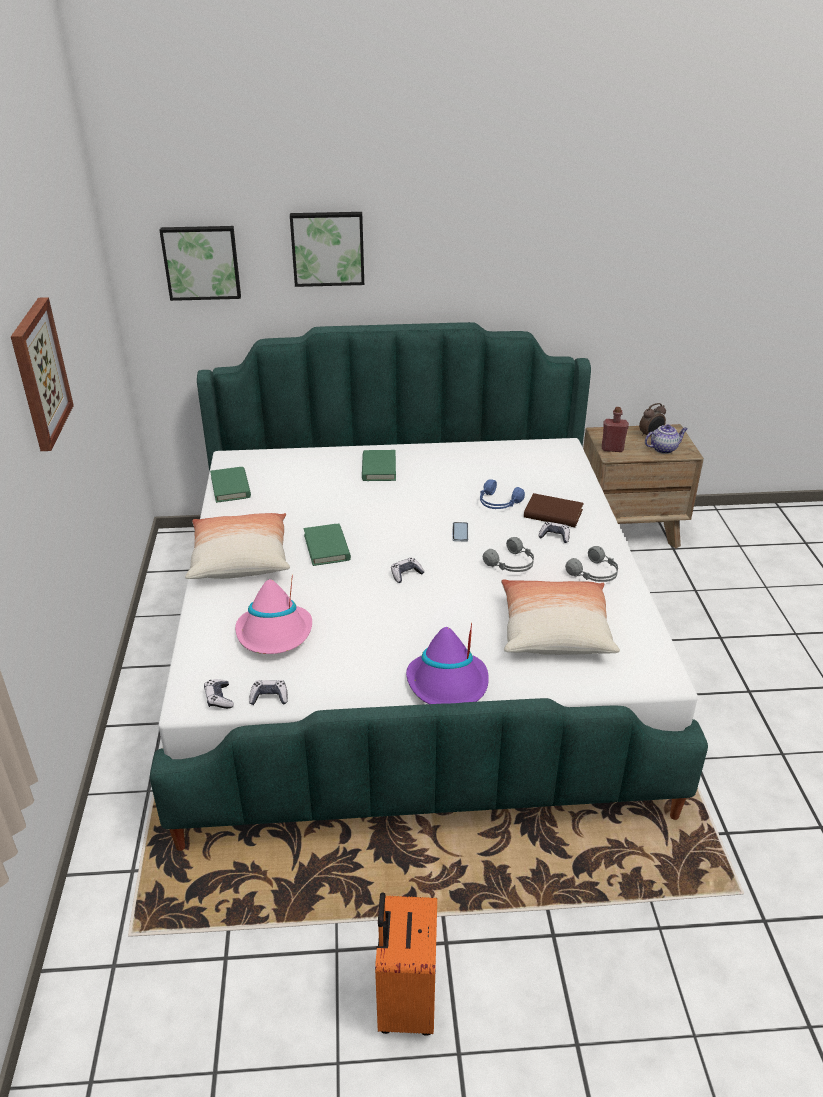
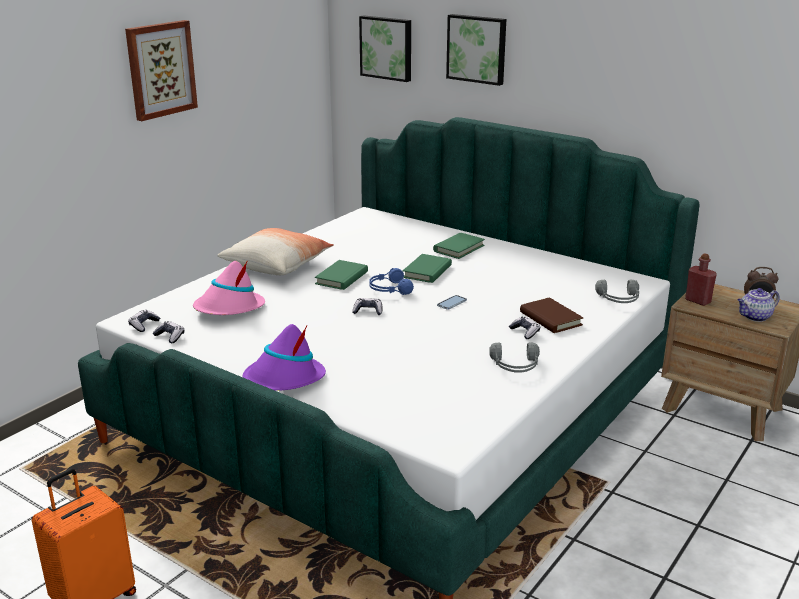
camera: 40 degrees right, 10 degrees down
(230, 487) = (338, 227): green book -> green book (427, 271)
(498, 503) = (515, 297): blue headphones -> blue headphones (389, 289)
(512, 564) = (457, 335): grey headphones -> grey headphones (619, 299)
(554, 631) = (415, 385): pillow -> none
(664, 449) = (754, 317): teapot -> teapot turned 135 degrees clockwise

